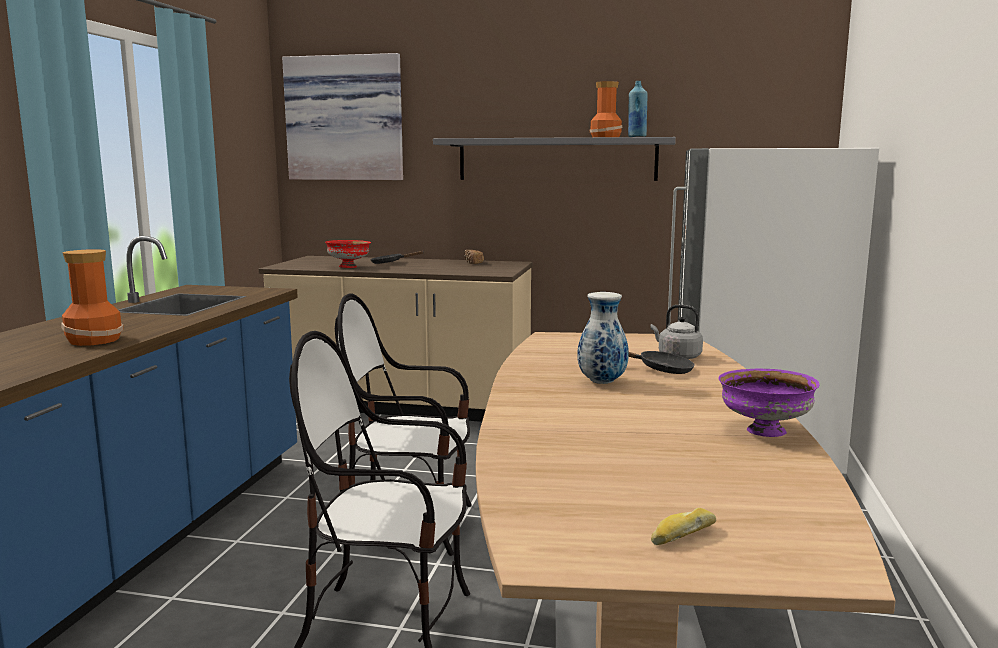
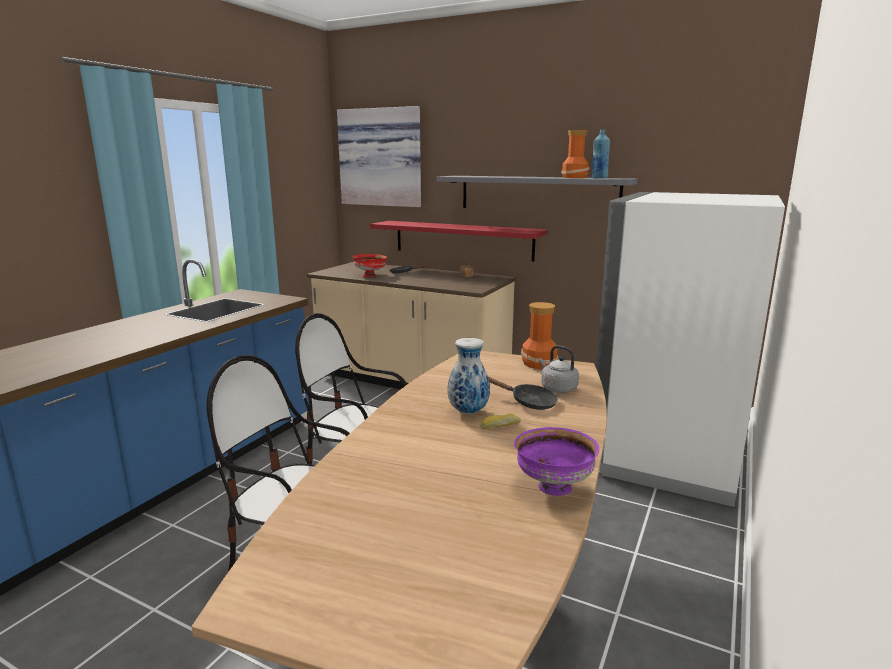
camera: 15 degrees right, 5 degrees up
(93, 340) = (122, 343): vase -> vase (538, 363)
(460, 220) = (462, 240): none -> red shelf
(682, 535) = (373, 599): bread -> bread (499, 426)

